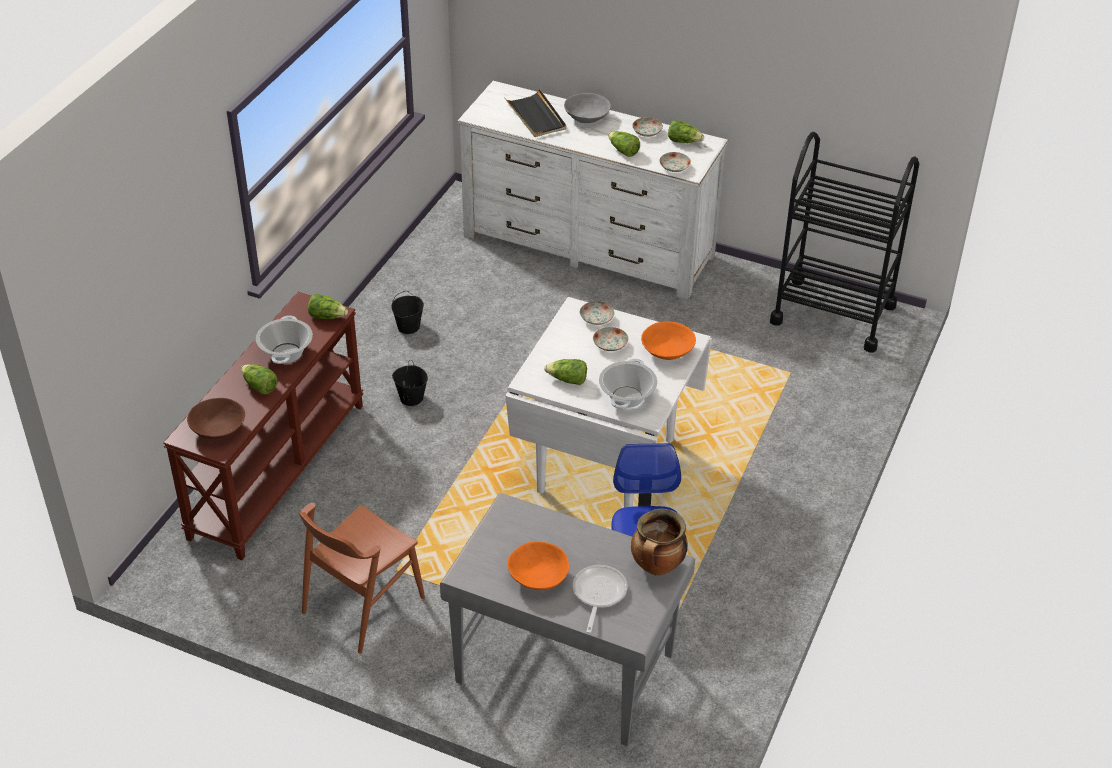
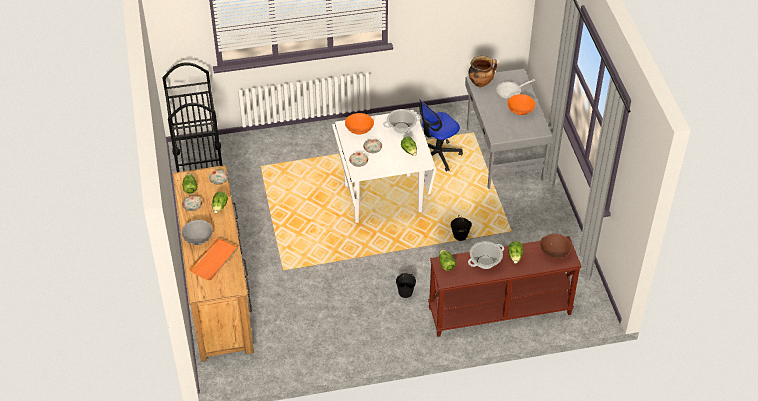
camera: 125 degrees left, 5 degrees up
(362, 605) = (539, 231): brown chair -> none
(408, 327) = (354, 327): black bucket -> black bucket (460, 235)
(536, 116) = (214, 260): black tray -> orange tray
(588, 245) = (217, 291): white dresser -> brown dresser

